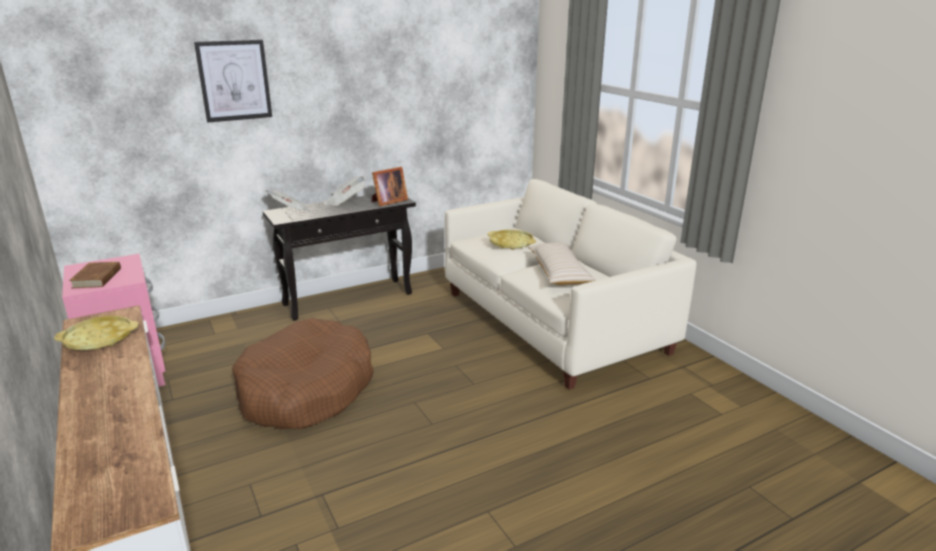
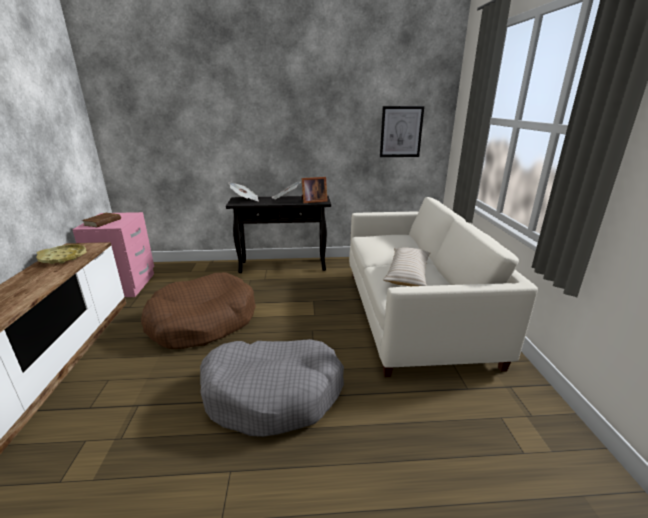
camera: 25 degrees right, 0 degrees up
(234, 80) = (216, 106): picture -> picture (401, 132)
(469, 436) = (273, 393): none -> grey dog bed
(511, 243) = (389, 244): yellow tray -> none

